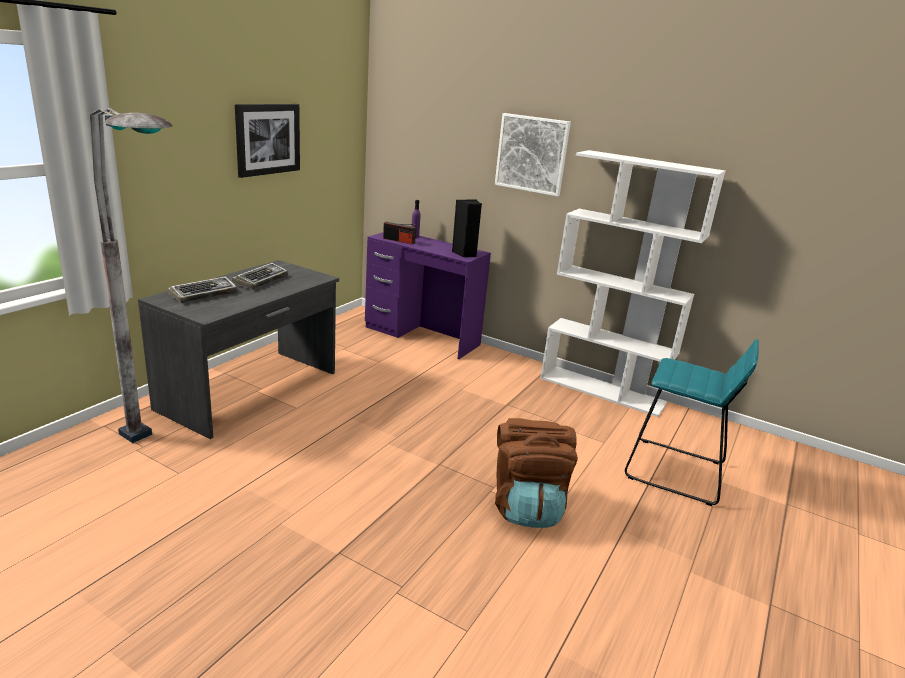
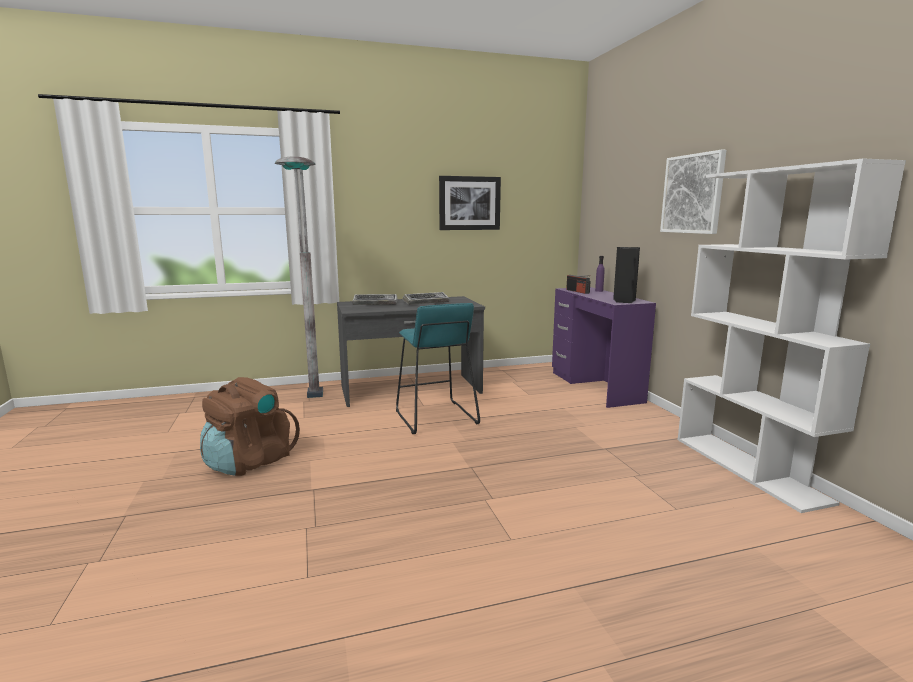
camera: 45 degrees right, 10 degrees down
(527, 506) = (500, 523): brown backpack -> brown backpack (249, 462)
(674, 471) = (742, 568): turquoise stool -> turquoise stool (435, 417)

